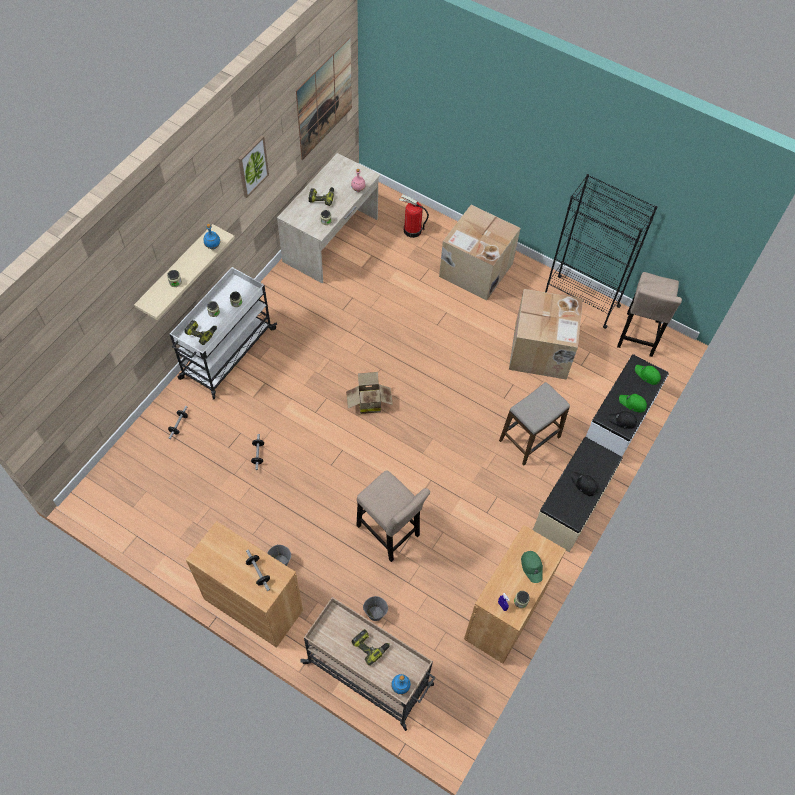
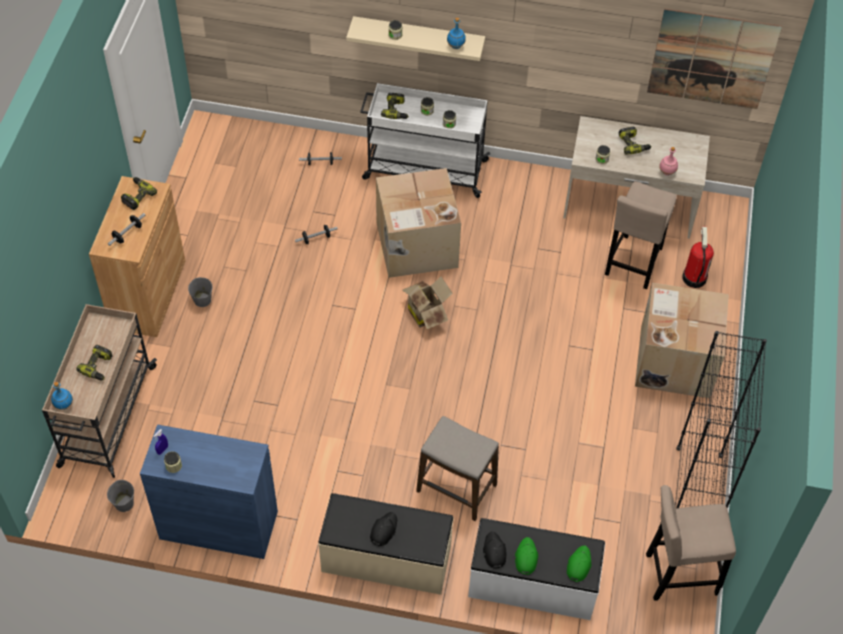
camera: 70 degrees right, 5 degrees down
(217, 552) = (137, 196): none -> power drill
(252, 166) = (566, 30): picture -> none
(375, 613) = (176, 401): grey bucket -> grey bucket (124, 503)
(389, 534) = (272, 385): beige stool -> beige stool (633, 264)
(505, 614) = (219, 525): brown cabinet -> blue cabinet
(532, 567) = (219, 466): green cap -> none
(541, 351) = (590, 467): cardboard box -> cardboard box (416, 246)

